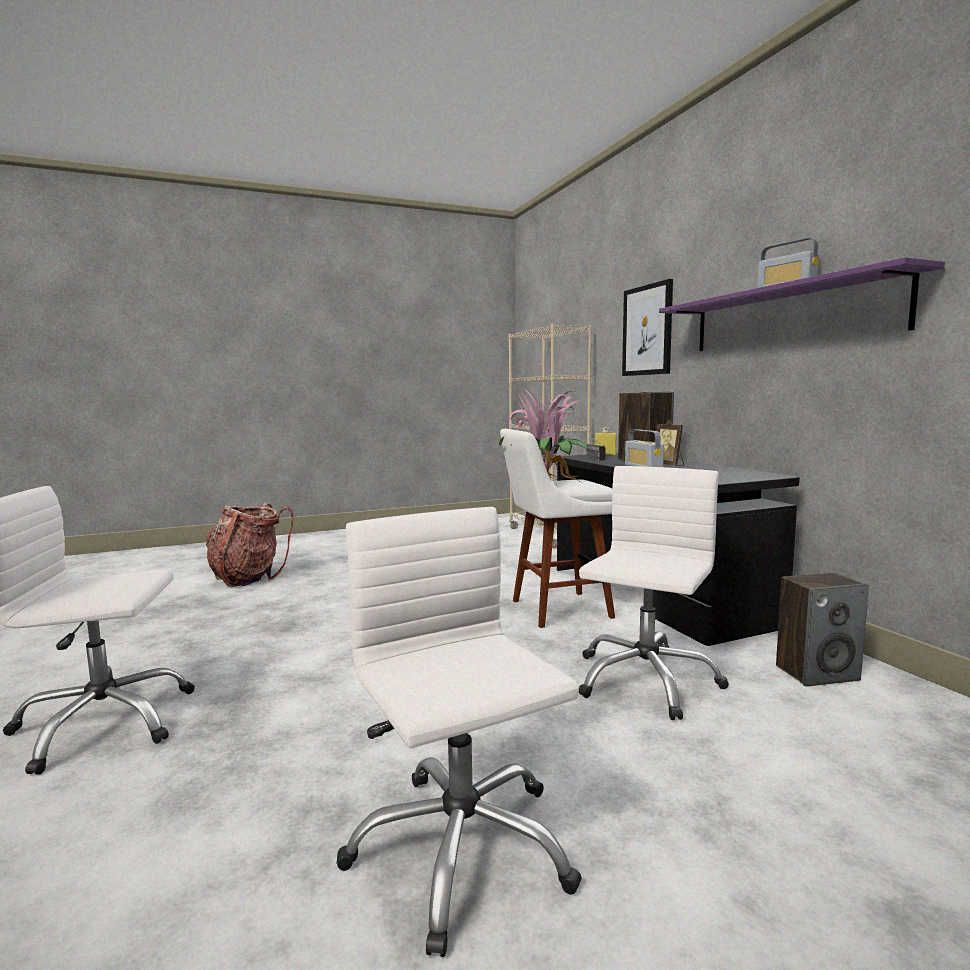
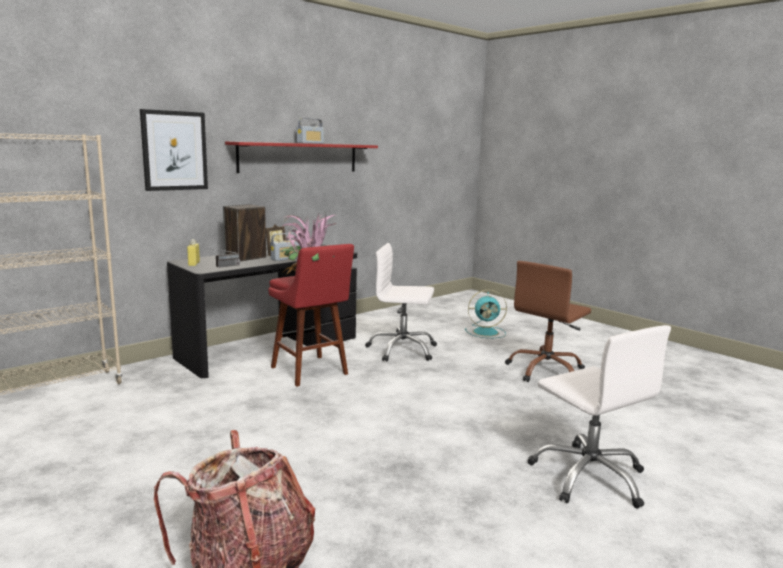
camera: 110 degrees left, 5 degrees up
(460, 848) = (546, 371): white office chair -> brown office chair
(556, 609) = (311, 372): white stool -> red stool
(789, 317) = (299, 157): purple shelf -> red shelf
(817, 673) = (371, 324): speaker -> none
(831, 847) = (487, 332): none -> turquoise fan

